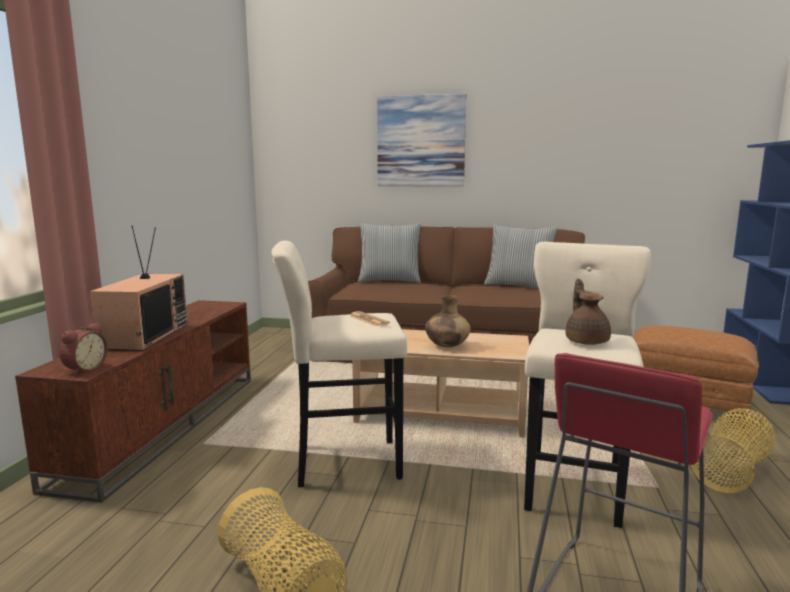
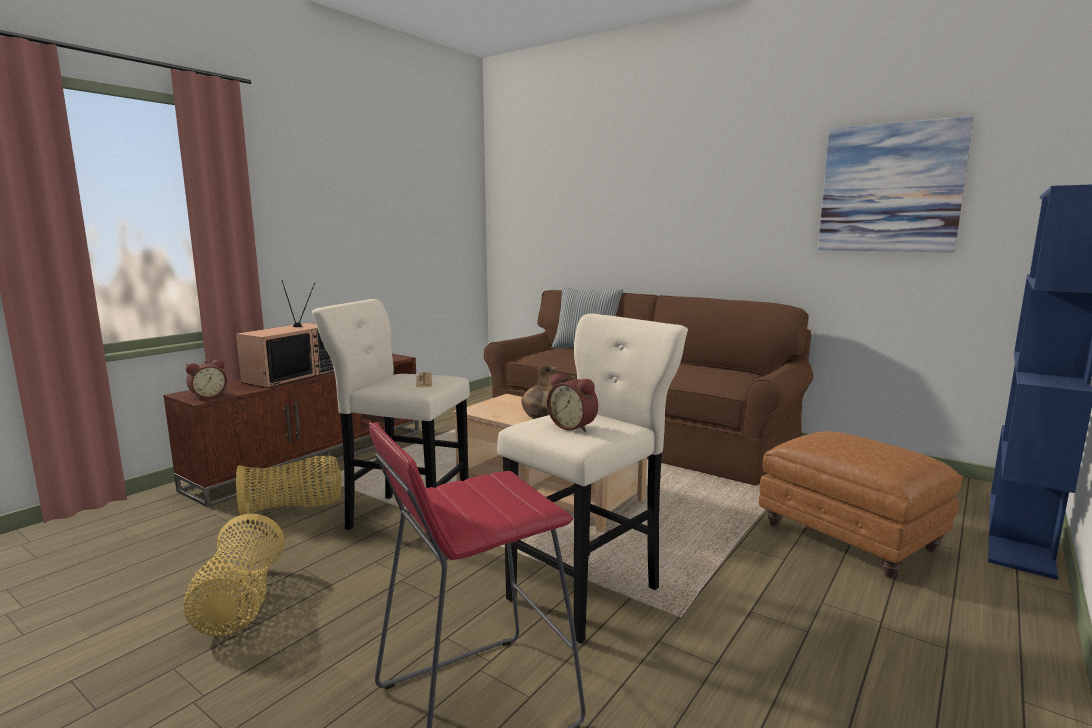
camera: 25 degrees right, 0 degrees up
(421, 141) = (634, 199): picture -> picture (890, 188)
(518, 286) = (716, 367): pillow -> none
(586, 341) = (574, 426): brown teapot -> alarm clock
(732, 471) = (803, 624): basket -> basket (294, 508)

